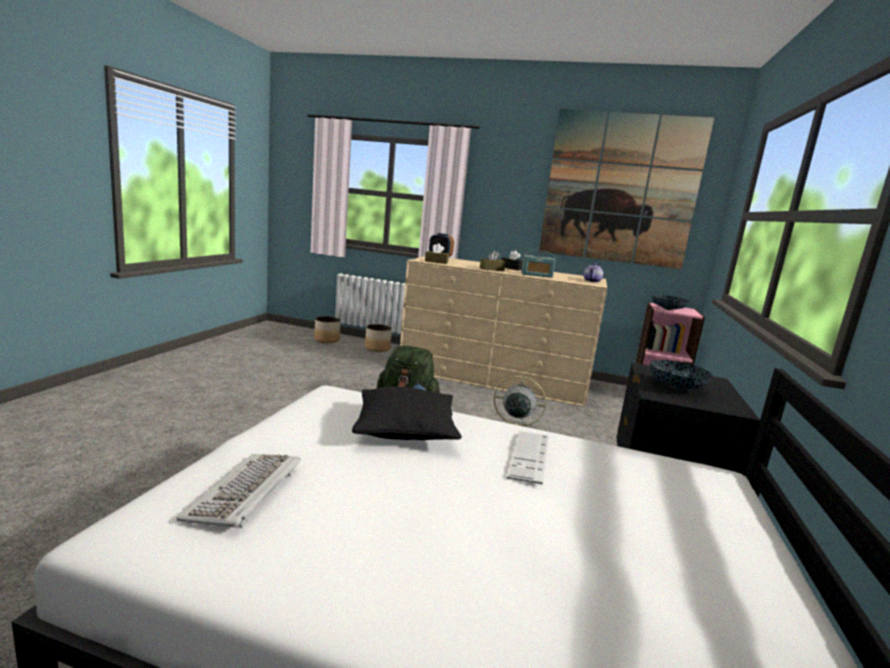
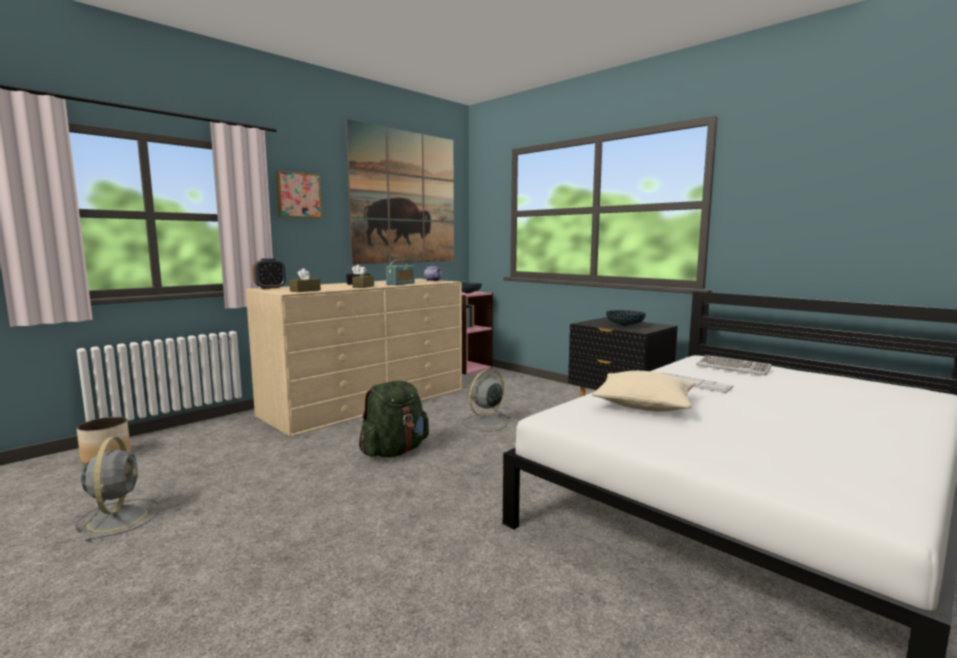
camera: 60 degrees left, 5 degrees down
(246, 492) = (781, 463): keyboard -> keyboard (733, 368)
(265, 361) = (118, 517): none -> grey fan
(377, 348) = (201, 433): planter -> none
(405, 429) = (644, 404): black pillow -> beige pillow
(497, 183) = (298, 195): none -> picture

